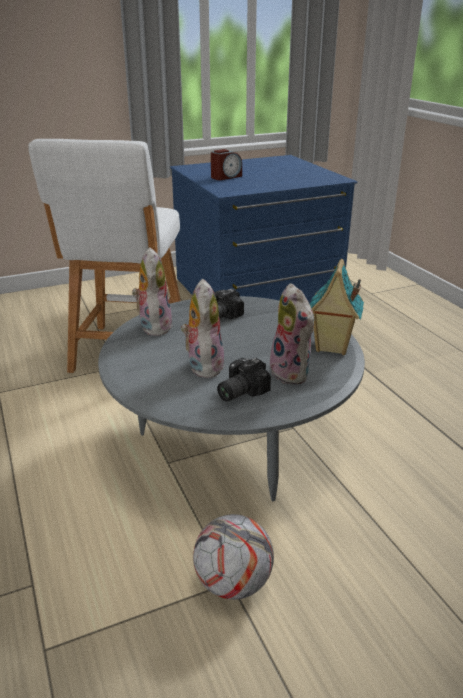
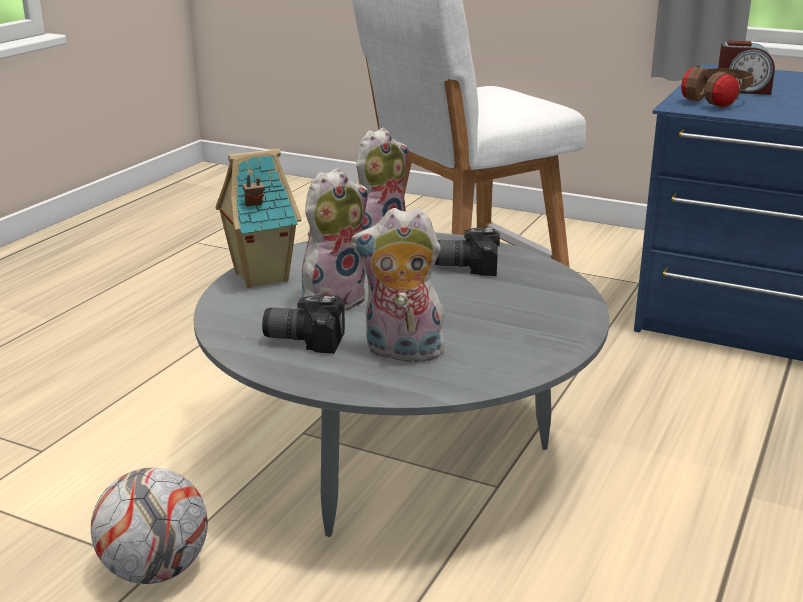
camera: 50 degrees right, 5 degrees down
(233, 186) = (716, 102): none -> brown headphones
(293, 373) = (401, 353): plush toy -> plush toy turned 75 degrees clockwise
(331, 347) = (516, 354): toy house -> toy house (259, 277)

